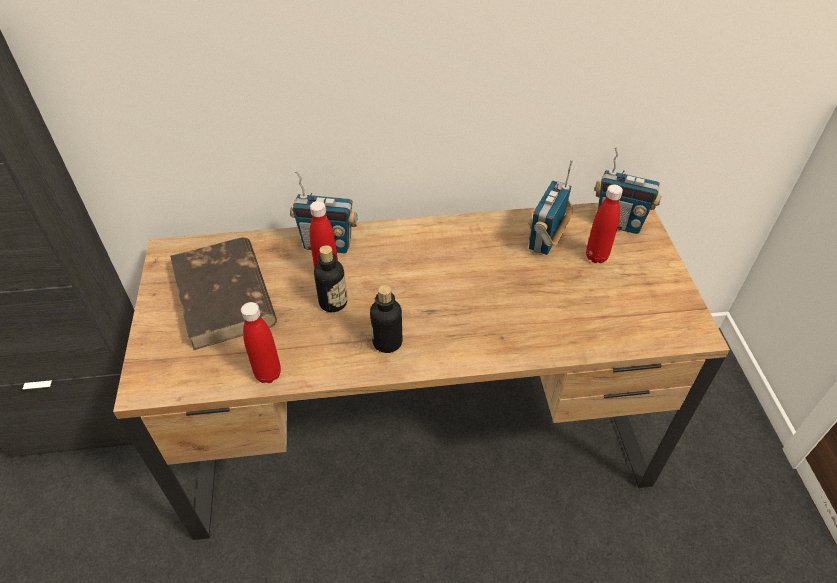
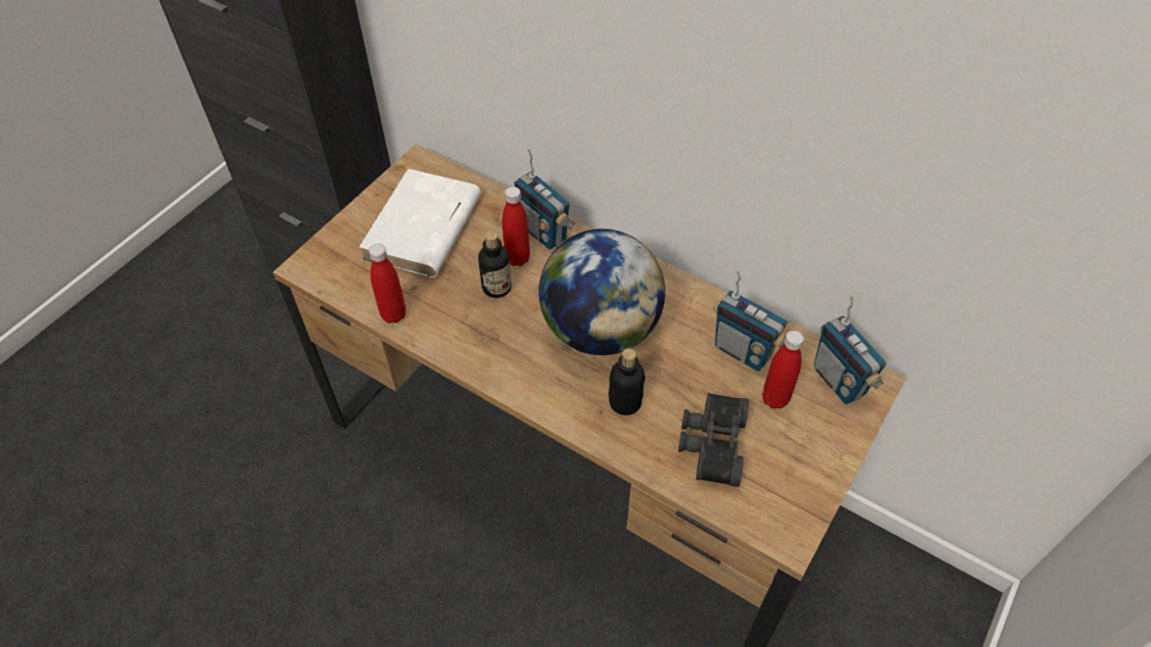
camera: 40 degrees right, 5 degrees up
(224, 296) = (423, 229): brown book -> white book
(387, 342) = (504, 350): bottle -> bottle (625, 402)
(441, 284) = (600, 329): none -> globe
(546, 240) = (743, 351): radio -> radio turned 120 degrees counterclockwise
(592, 309) = (710, 444): none -> black binoculars

